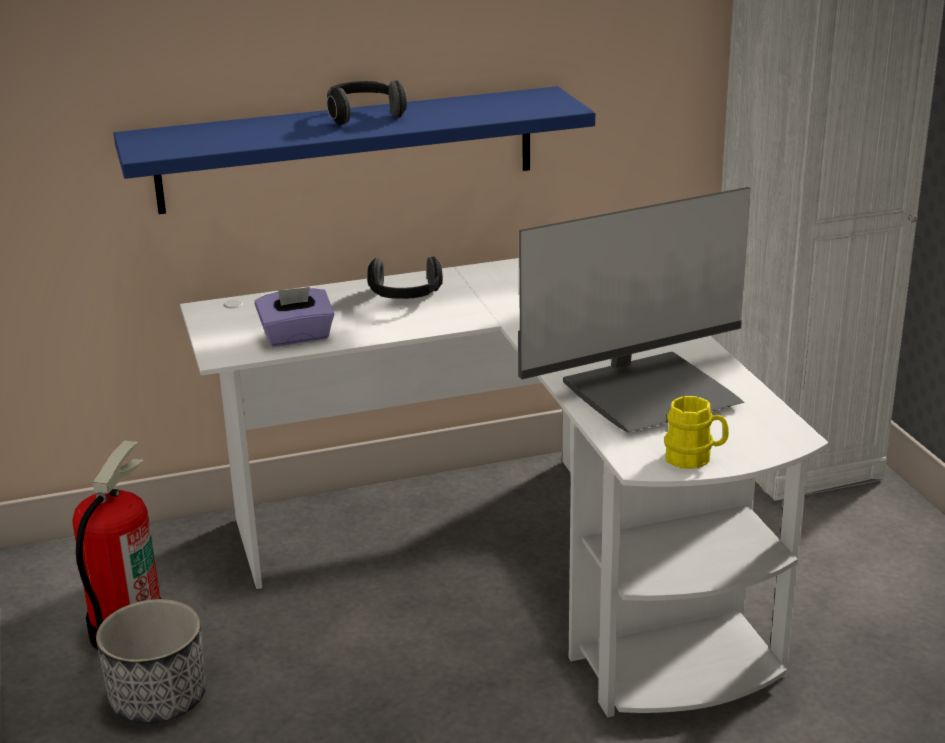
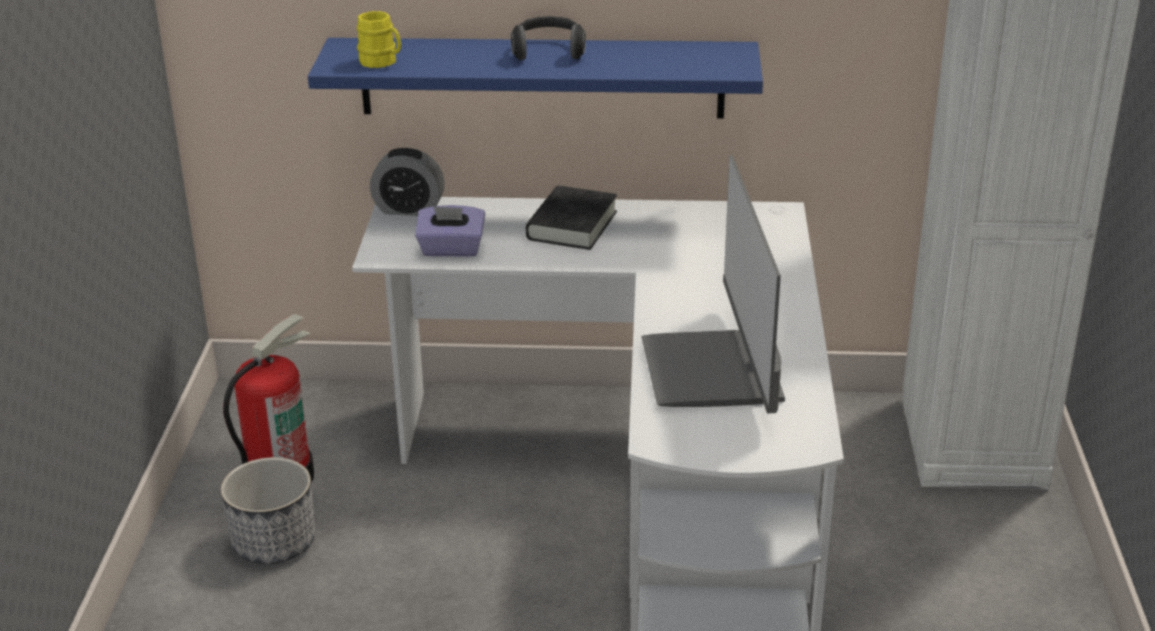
camera: 20 degrees right, 5 degrees up
(224, 310) = (409, 209): none -> alarm clock
(405, 297) = (572, 225): headphones -> black book
(648, 393) = (716, 371): monitor -> monitor turned 90 degrees clockwise
(694, 458) = (706, 447): yellow mug -> yellow mug (382, 62)

